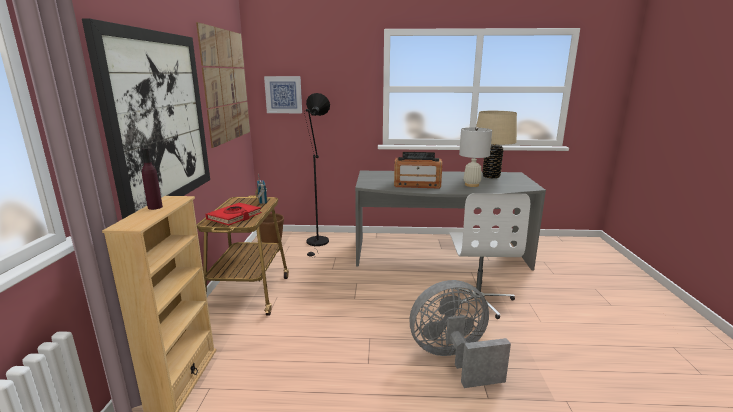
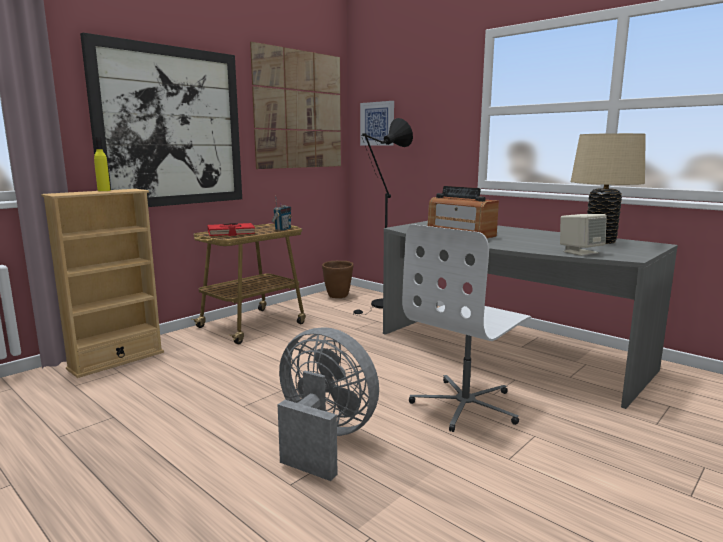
camera: 40 degrees right, 5 degrees down
(155, 207) = (104, 190): purple bottle -> yellow bottle
(471, 185) = (534, 243): white table lamp -> none
(507, 188) = (580, 252): none -> beige speaker

